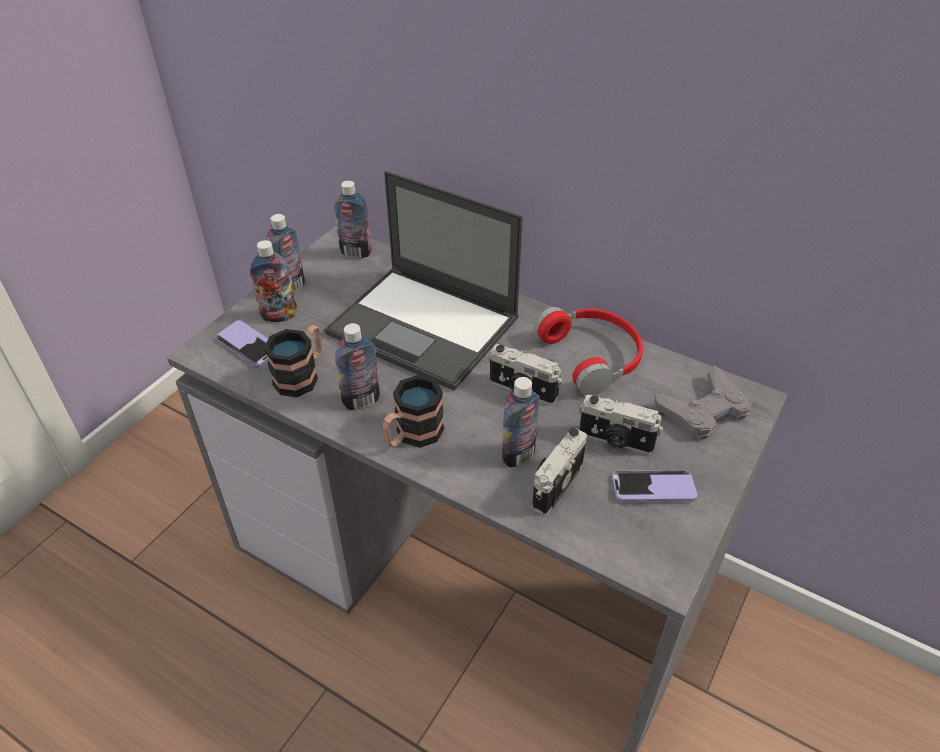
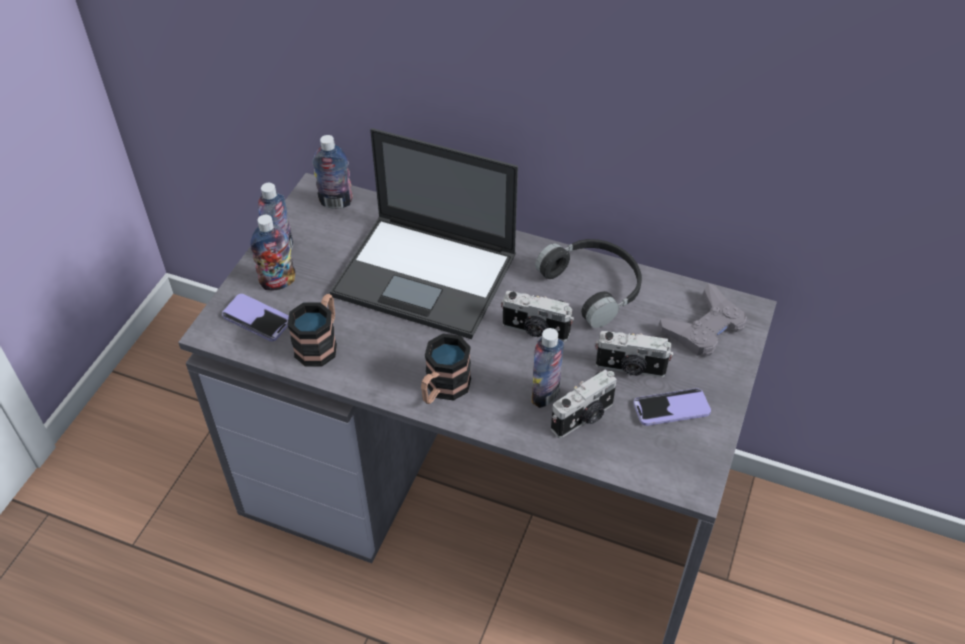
camera: 10 degrees left, 5 degrees up
(361, 400) = (386, 361): bottle -> none
(555, 484) = (584, 417): camera -> camera turned 150 degrees counterclockwise
(593, 356) = (594, 286): red headphones -> black headphones

